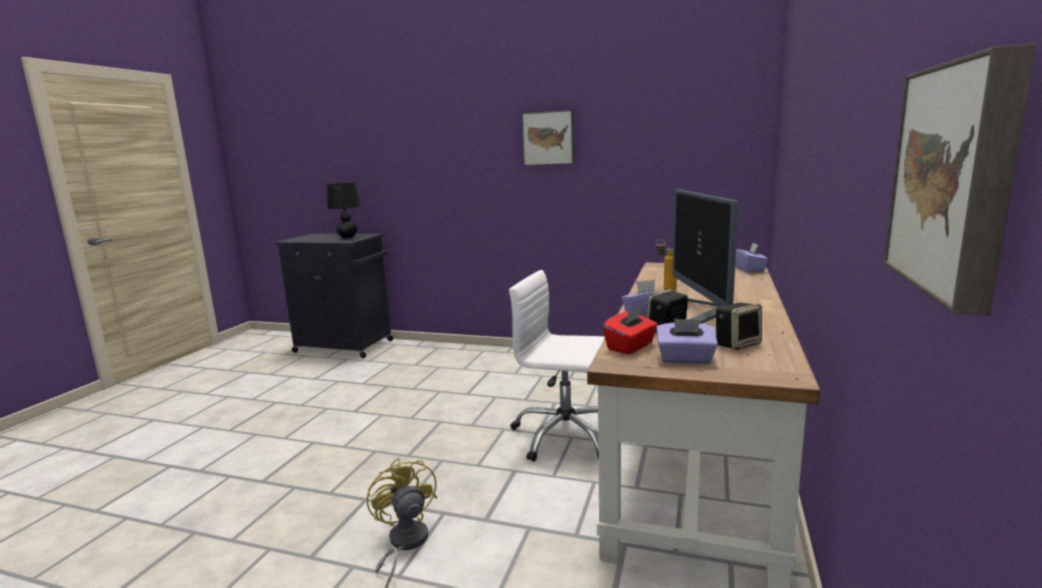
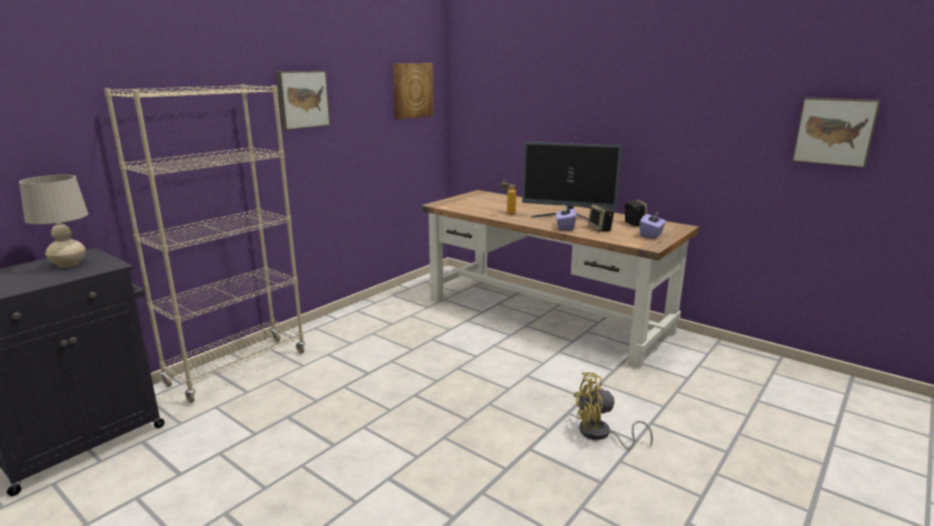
camera: 70 degrees left, 5 degrees up
(347, 237) = (68, 265): black table lamp -> beige table lamp
(446, 352) = (238, 368): none -> beige bookcase
(565, 436) = (491, 347): white office chair -> none
(630, 347) = (625, 239): red tissue box -> none
(706, 127) = (412, 90): none -> picture
(750, 270) = (486, 194): purple tissue box -> none

